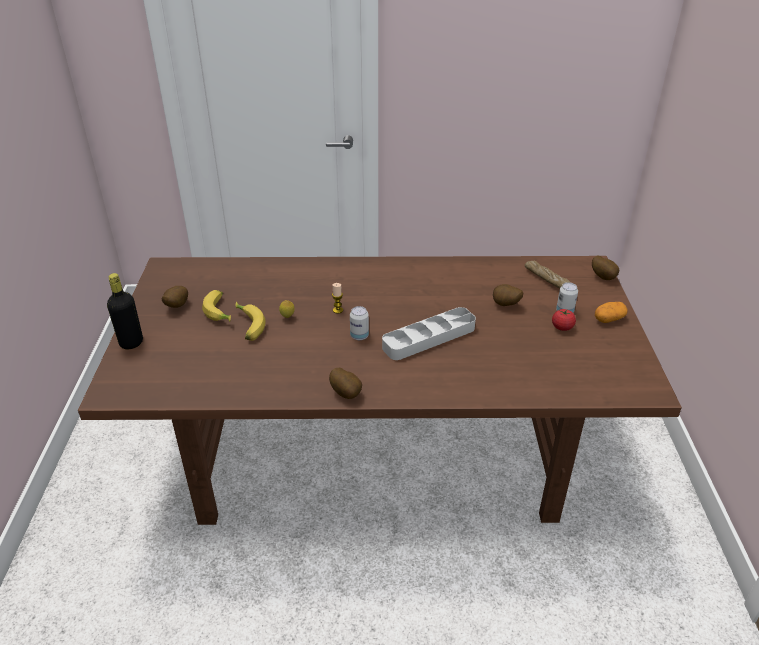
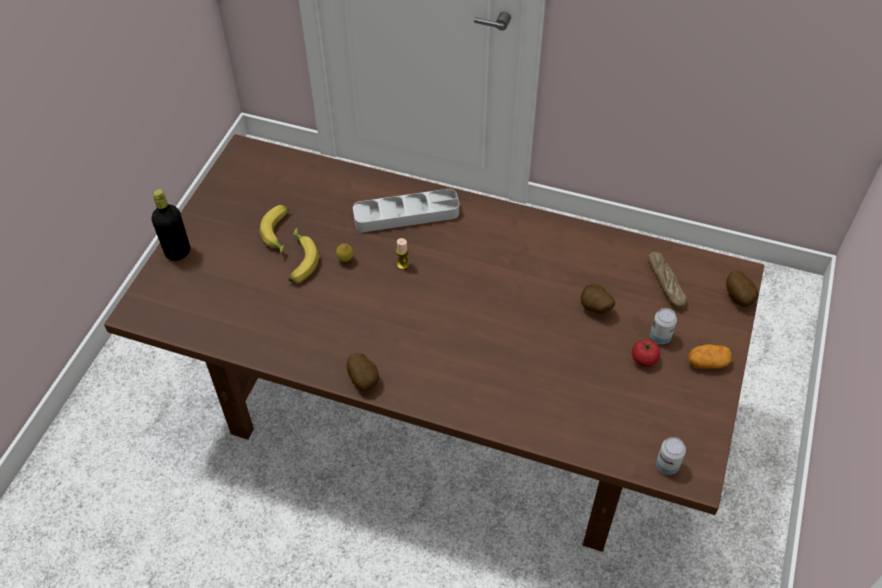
camera: 20 degrees right, 15 degrees up
(176, 306) = (237, 213): potato -> none
(359, 336) = (410, 308): can -> can (667, 465)
(429, 338) = (484, 331): grey tray -> grey tray (406, 215)

